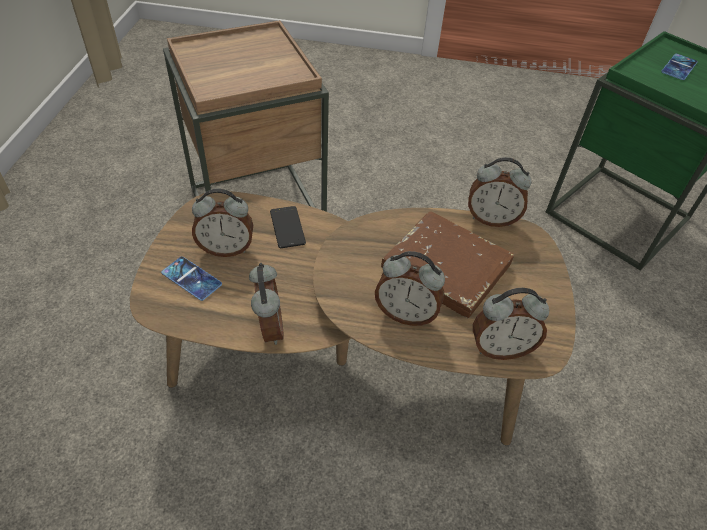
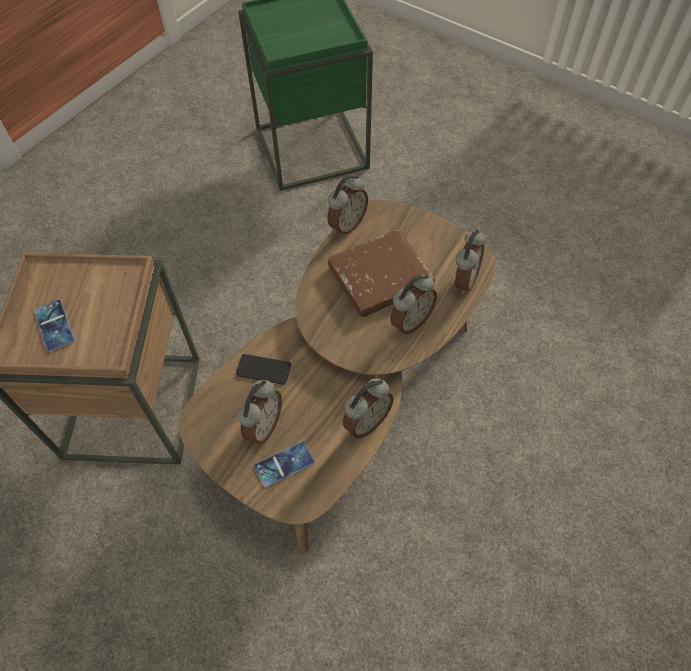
camera: 60 degrees left, 10 degrees up
(268, 328) = (366, 422): alarm clock -> alarm clock turned 120 degrees clockwise
(679, 67) = (289, 23): phone -> phone (54, 325)

